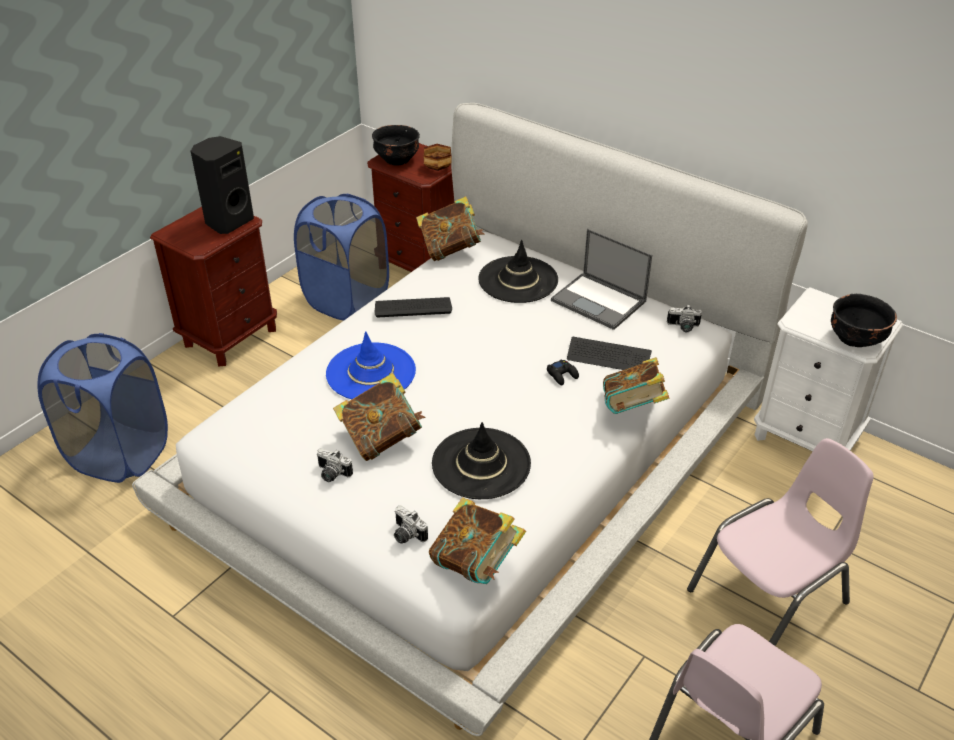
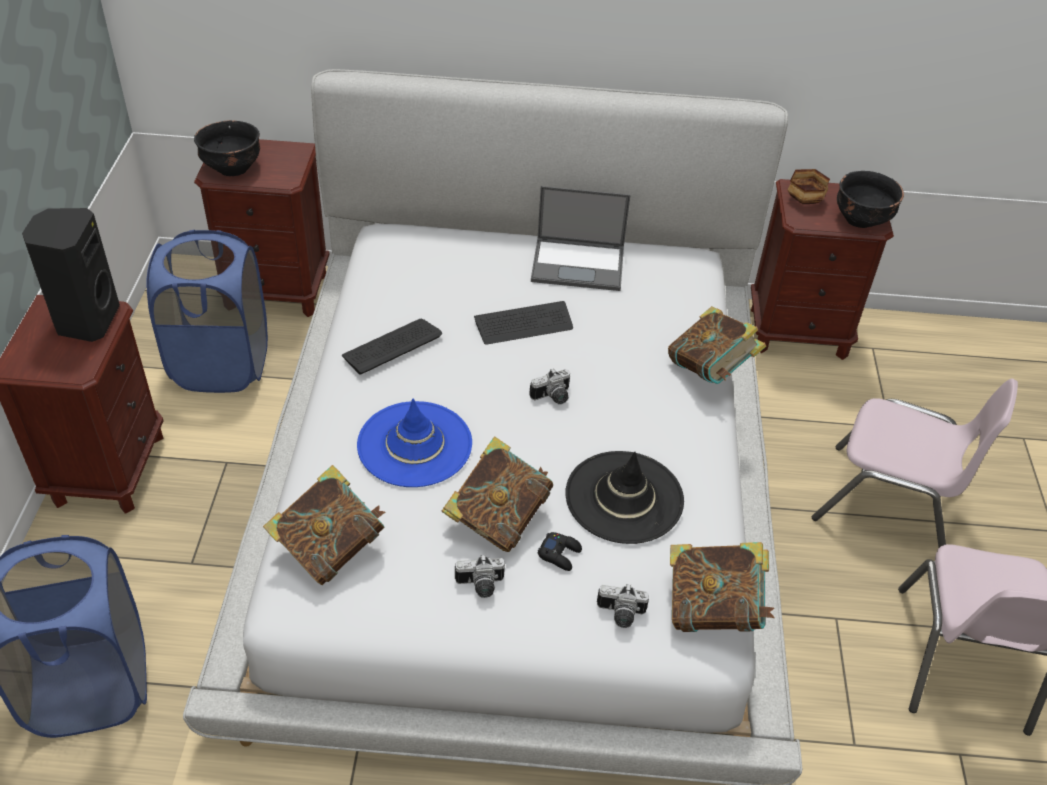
camera: 35 degrees left, 5 degrees up
(438, 168) = (293, 163): bowl -> bowl (806, 200)
(450, 250) = (369, 260): book -> book (330, 548)
(518, 280) = (476, 270): black hat -> none
(562, 375) = (615, 362): black game controller -> black game controller (560, 554)
(608, 356) = (641, 323): keyboard -> keyboard (524, 324)
(683, 327) = (679, 263): camera -> camera (553, 397)
(770, 598) = (889, 505): pink chair -> pink chair turned 90 degrees clockwise
(806, 438) = (798, 332): white nightstand -> brown nightstand

